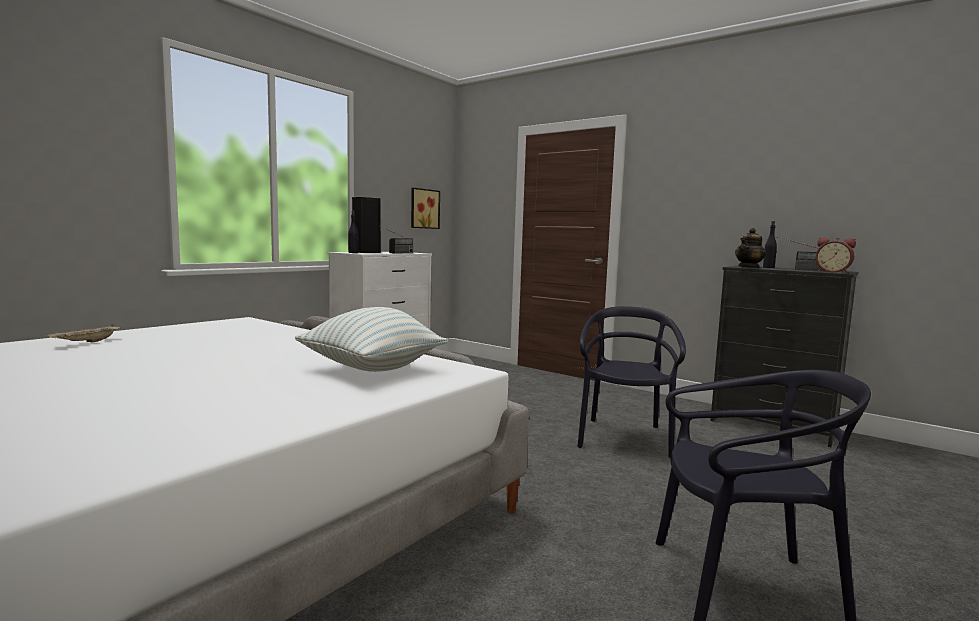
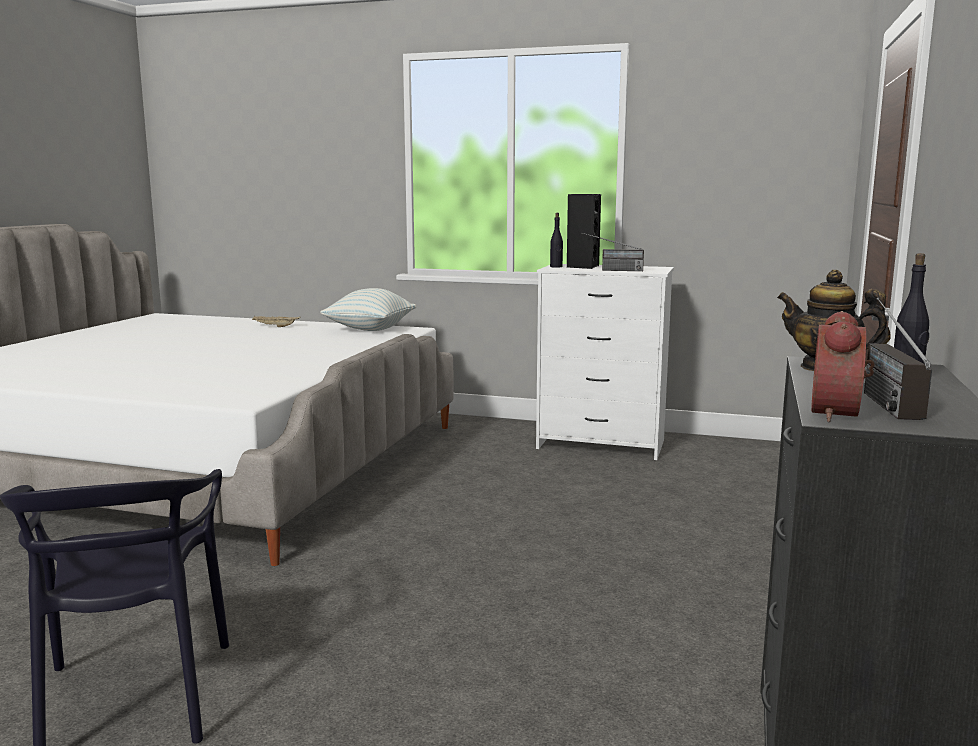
camera: 70 degrees right, 5 degrees up
(372, 369) = (232, 380): pillow -> pillow (370, 329)
(423, 208) = (767, 198): picture -> none
(624, 438) = (557, 608): black chair -> none

